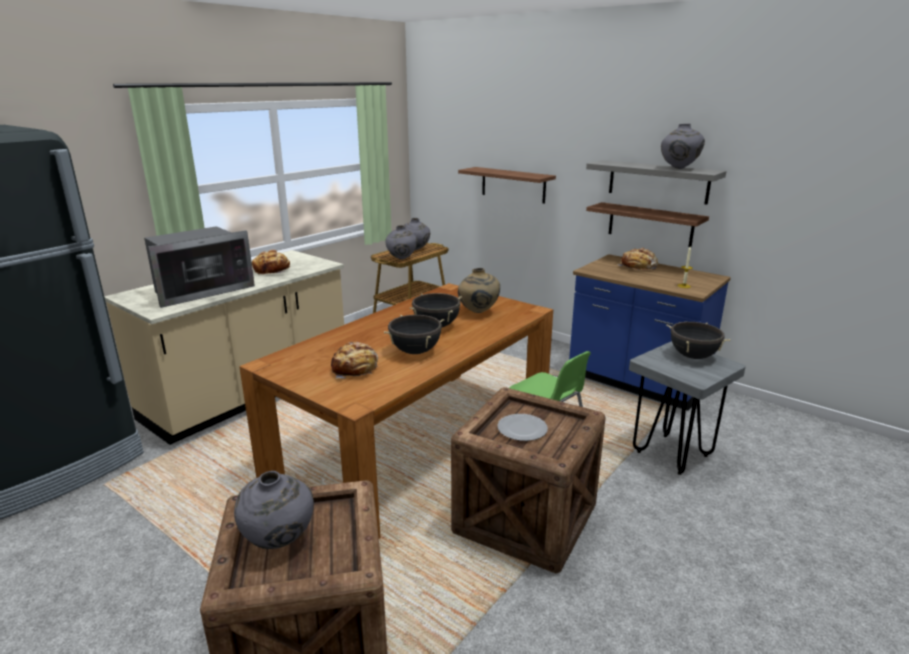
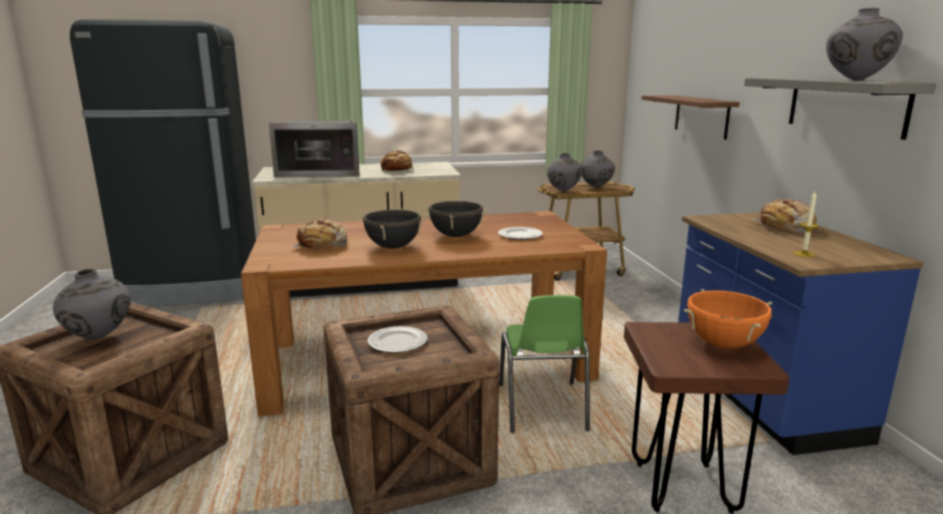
camera: 40 degrees right, 5 degrees down
(478, 312) = (520, 235): beige vase -> plate
(650, 224) = (831, 170): shelf -> none
(672, 454) = (682, 487): grey stool -> brown stool
(693, 356) = (723, 344): black cooking pot -> orange cooking pot

